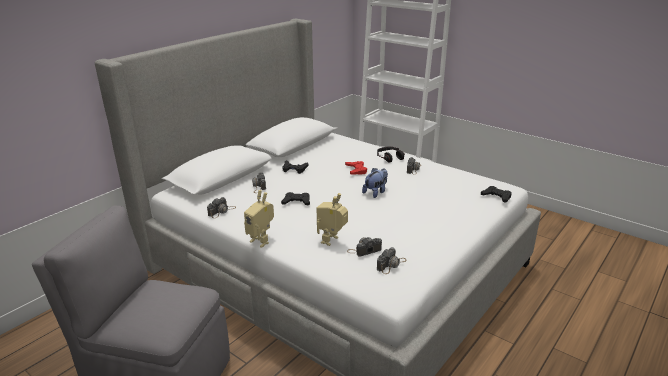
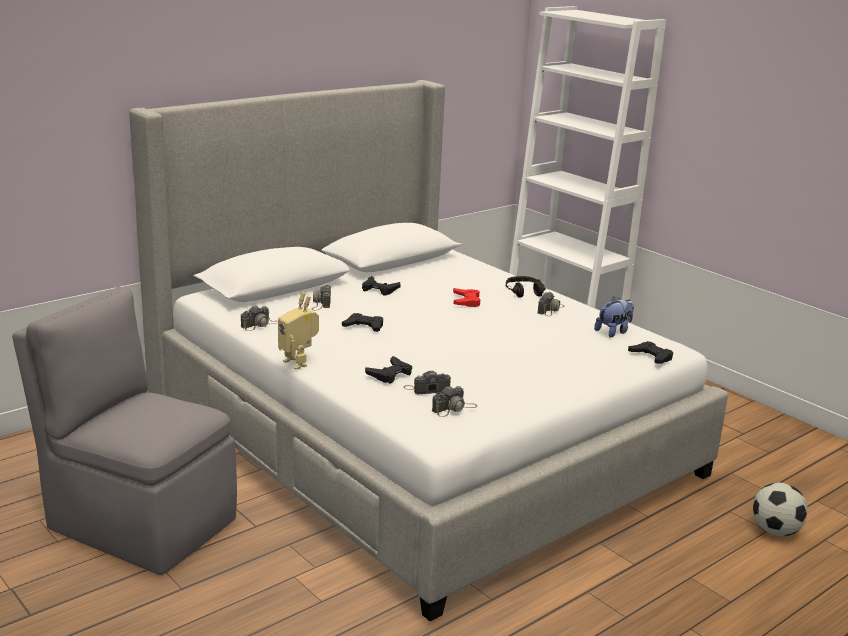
camera: 10 degrees right, 5 degrees down
(332, 241) = (390, 374): toy robot -> black game controller
(375, 192) = (479, 330): plush toy -> plush toy (614, 332)
(586, 299) = (775, 531): none -> football

